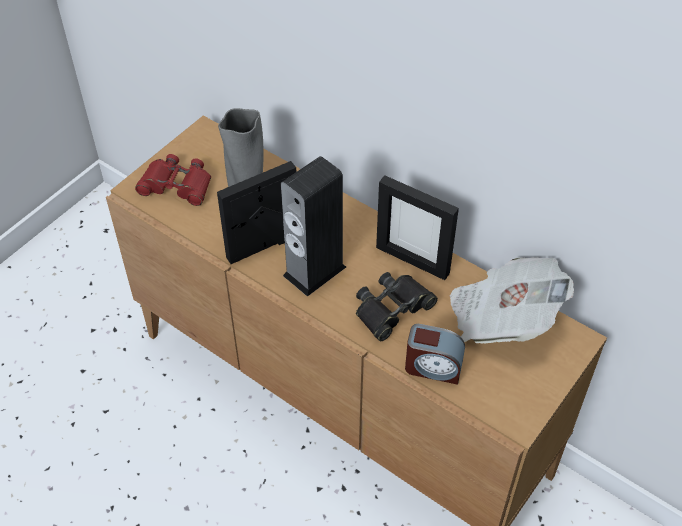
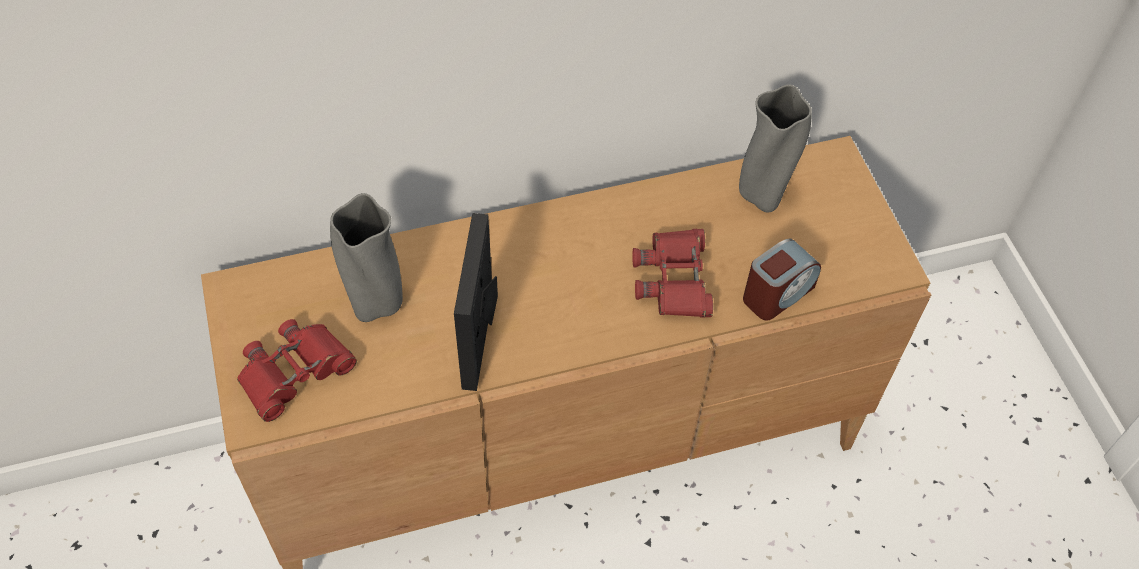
camera: 55 degrees left, 5 degrees up
(314, 271) = (561, 315): speaker -> none
(392, 309) = (674, 279): black binoculars -> red binoculars
(413, 259) = (623, 217): picture frame -> none
(502, 317) = (762, 196): newspaper -> grey vase

